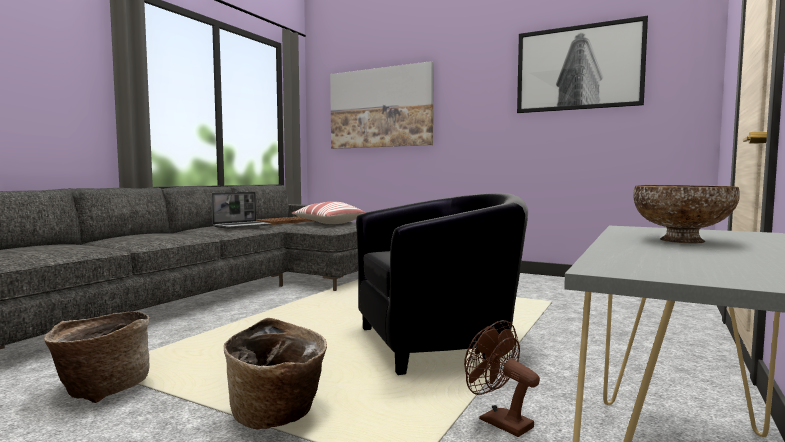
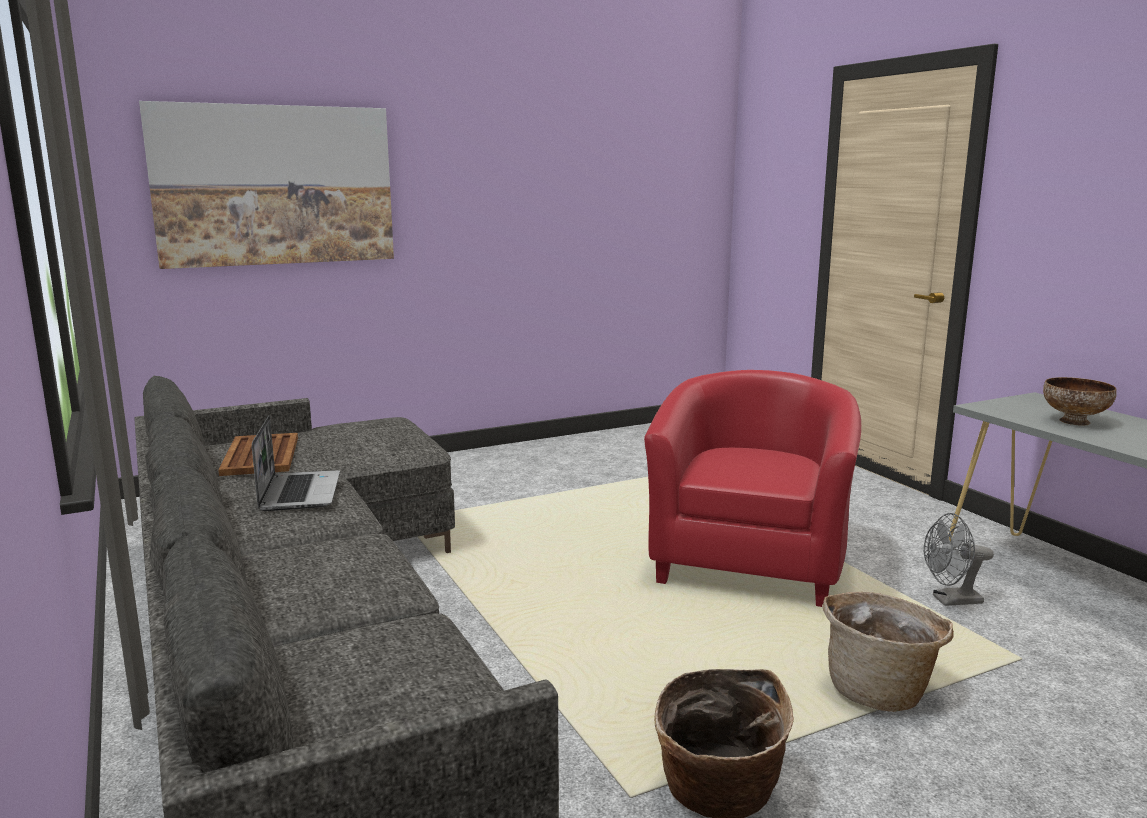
camera: 55 degrees left, 10 degrees up
(328, 223) = (354, 439): pillow -> none
(438, 343) = (750, 563): black armchair -> red armchair
(498, 421) = (950, 600): brown fan -> grey fan
(578, 68) = (600, 149): picture -> none

